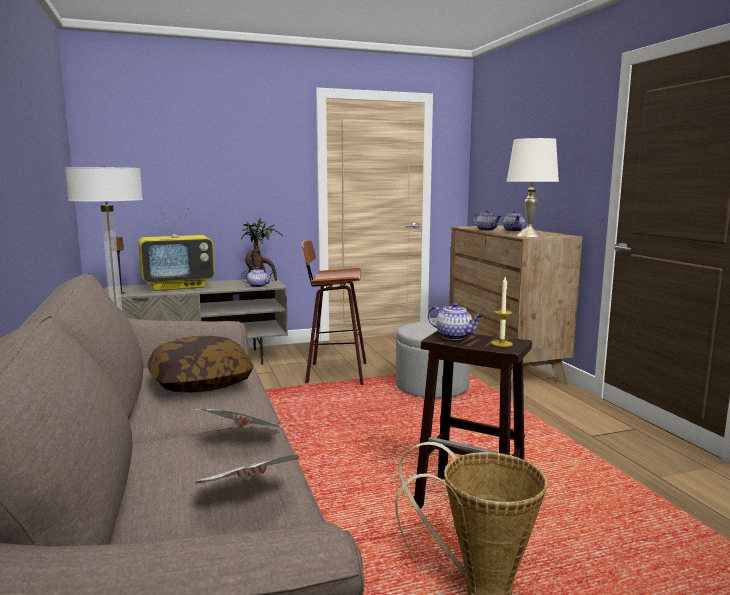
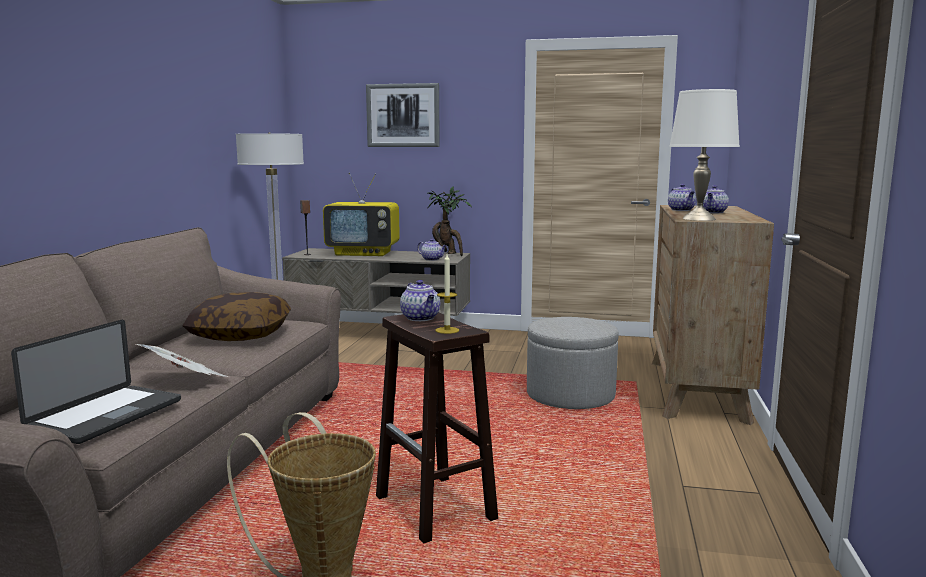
camera: 30 degrees right, 0 degrees up
(203, 151) = (403, 115): none -> picture
(248, 496) = (106, 415): newspaper -> laptop
(334, 373) = (487, 363): stool -> none

